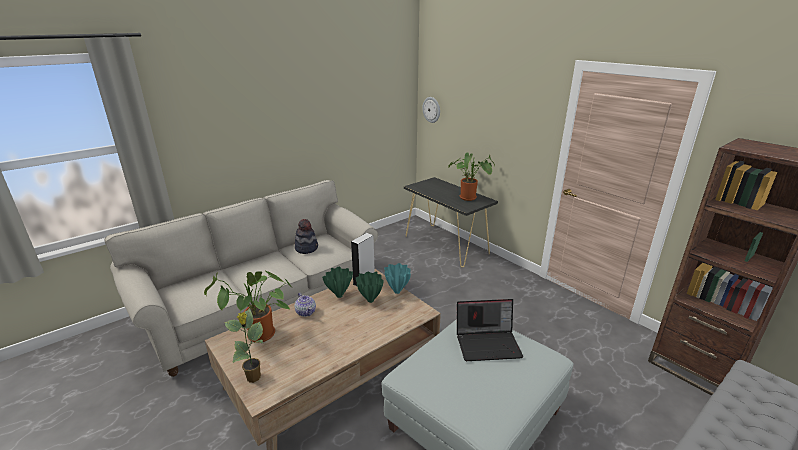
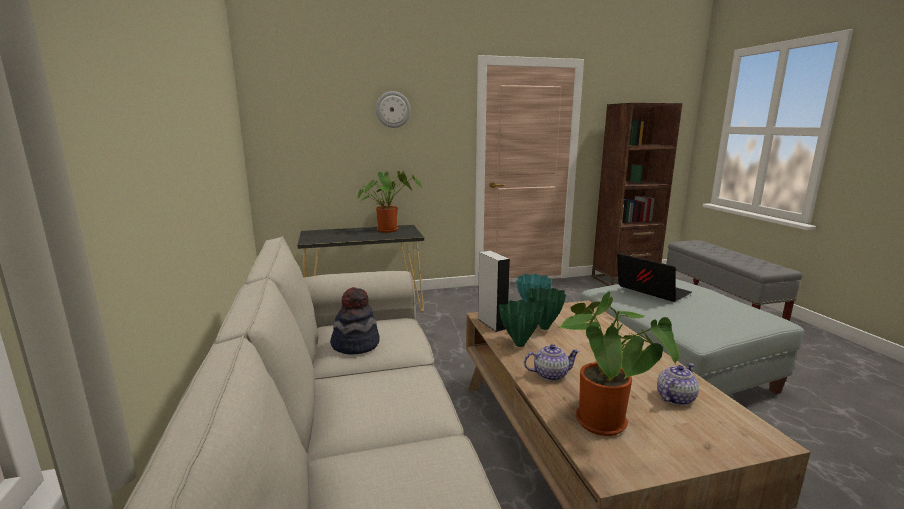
camera: 65 degrees left, 10 degrees down
(254, 378) = (719, 441): potted plant -> none
(296, 361) = (674, 398): none -> teapot
(431, 109) = (277, 135): wall clock -> wall clock (393, 109)
(488, 343) = (650, 291): laptop -> laptop turned 60 degrees counterclockwise

